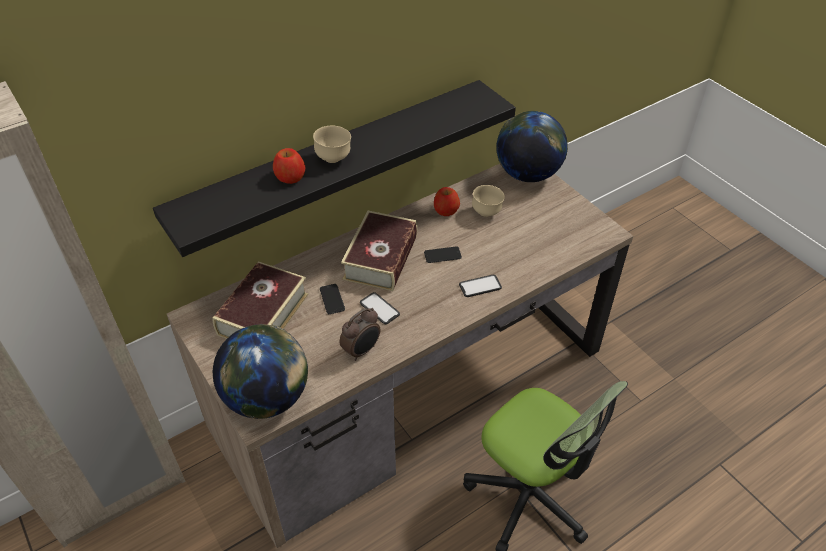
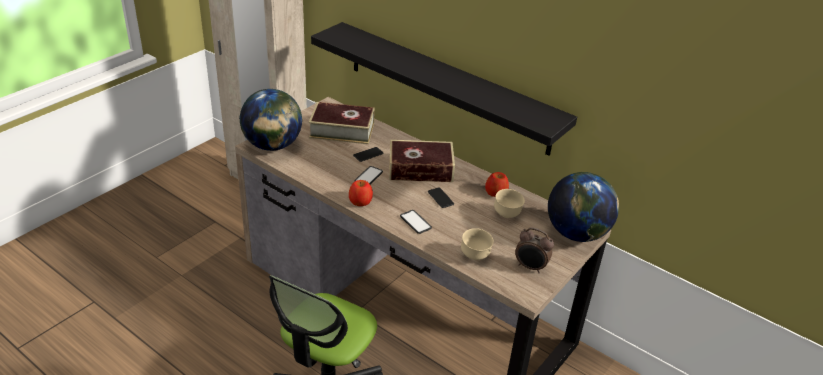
camera: 70 degrees right, 10 degrees down
(290, 176) = (396, 57): apple -> apple (360, 201)
(334, 158) = (425, 69): beige bowl -> beige bowl (475, 256)
(362, 350) = (325, 175): alarm clock -> alarm clock (530, 267)

